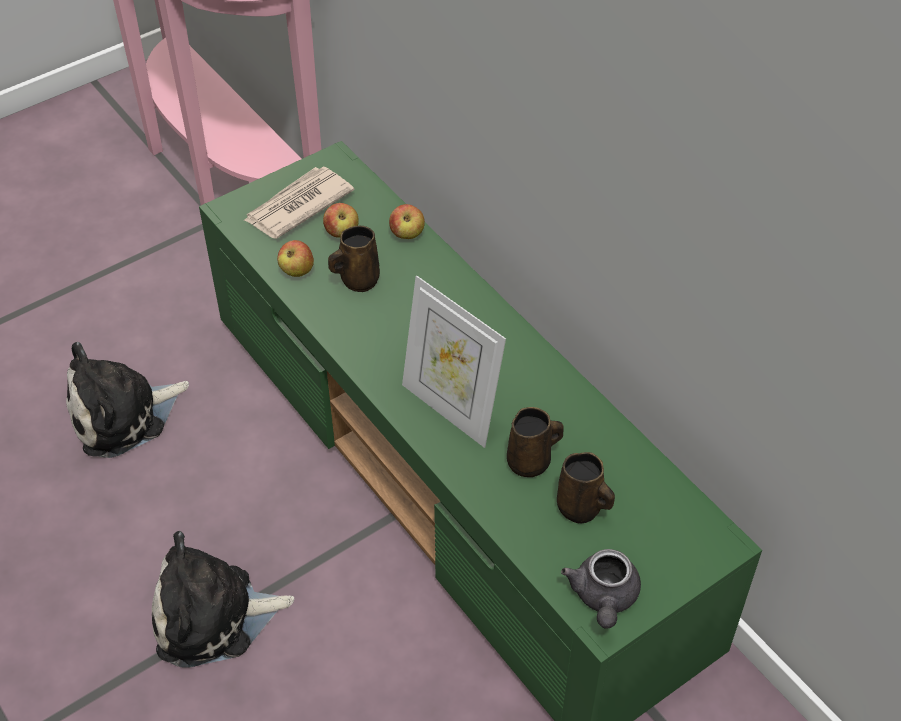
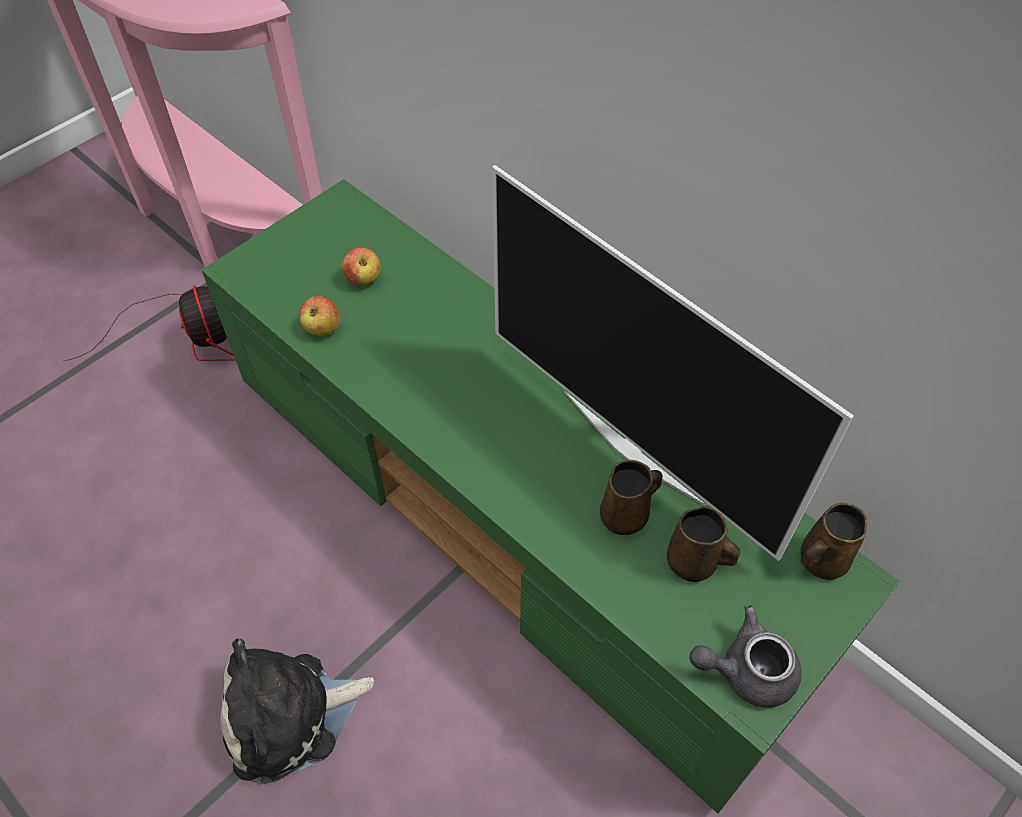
camera: 10 degrees left, 5 degrees up
(123, 415) = (156, 499): plush toy -> none
(175, 272) = (187, 336): none -> fan
(297, 206) = (309, 256): newspaper -> none
(357, 280) = (391, 331): brown mug -> brown mug (820, 561)
(407, 234) = (434, 272): apple -> none
(451, 408) = (524, 465): picture frame -> none
(553, 405) = (634, 445): none -> television
(603, 598) = (746, 670): grey teapot -> grey teapot turned 90 degrees clockwise

